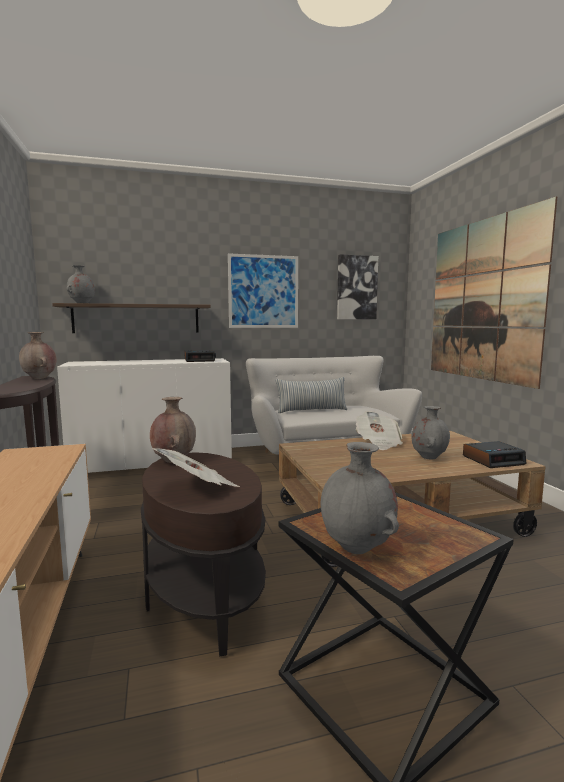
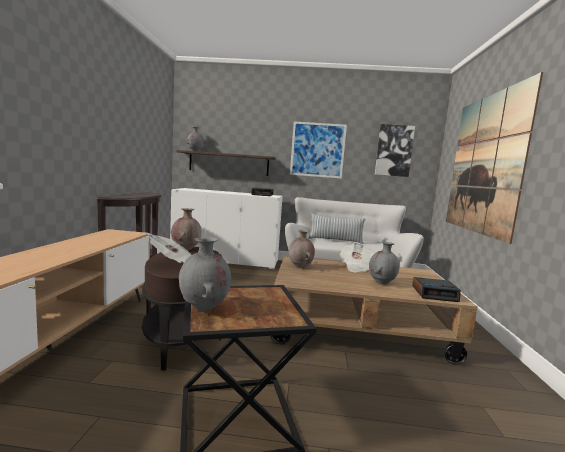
camera: 20 degrees right, 0 degrees up
(40, 378) = (152, 194): brown vase -> brown vase (300, 266)

